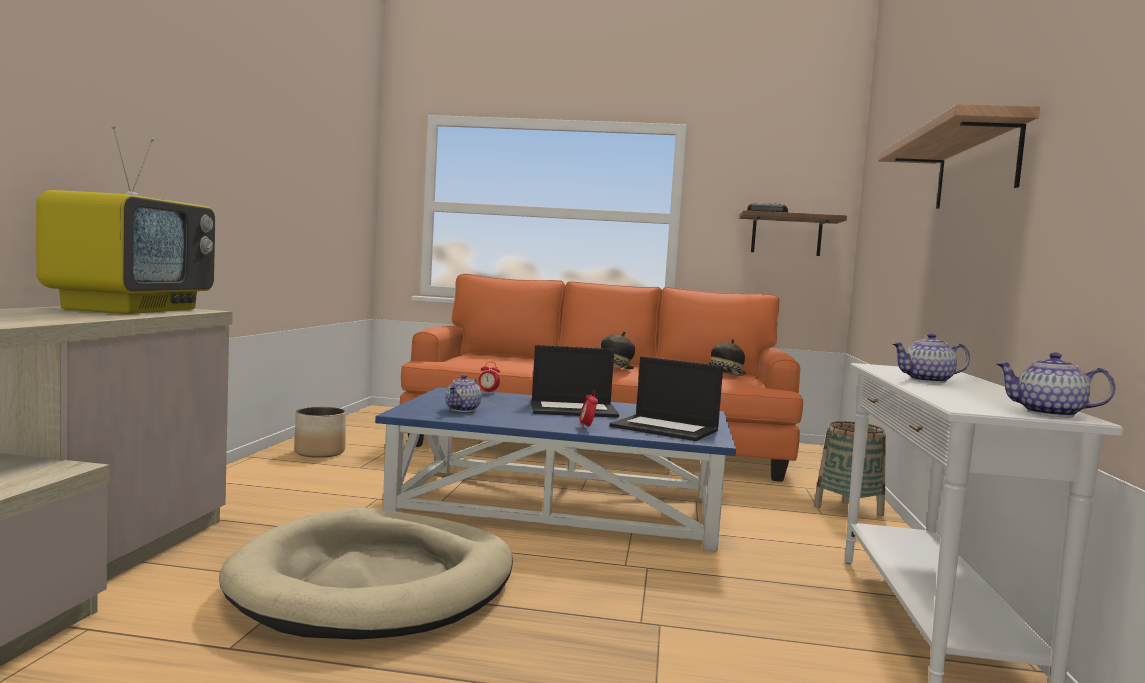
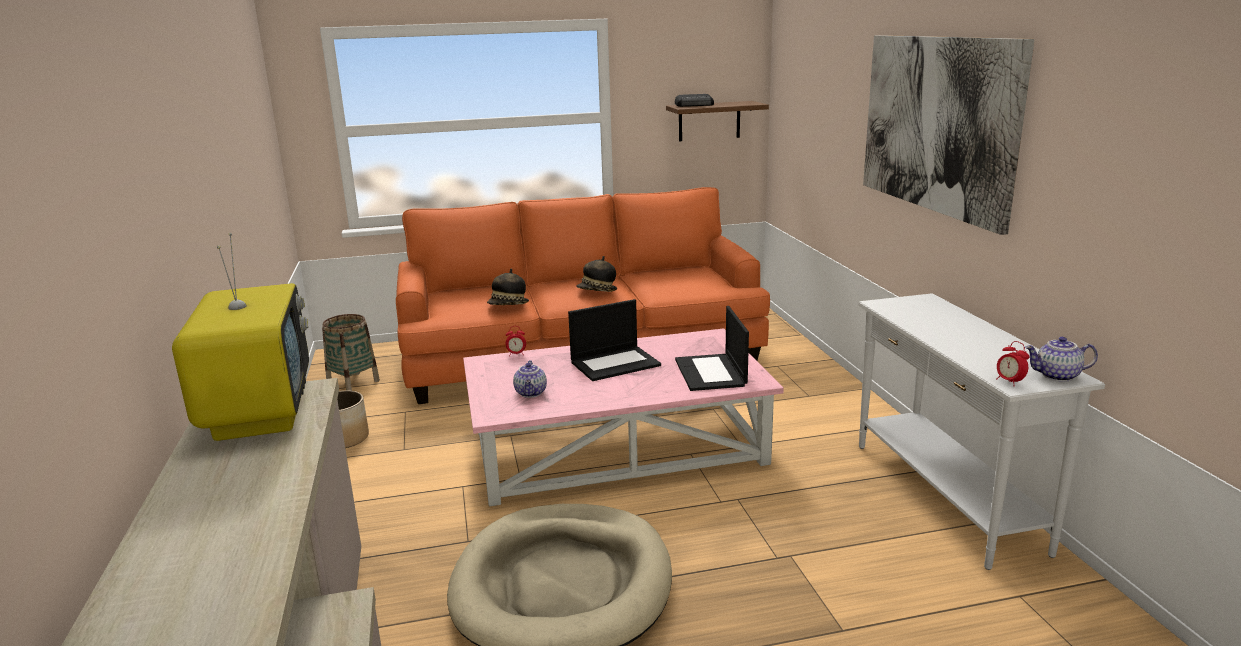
camera: 20 degrees left, 15 degrees up
(562, 505) = (618, 445): blue coffee table -> pink coffee table
(587, 427) = (654, 390): alarm clock -> alarm clock (1009, 382)
(666, 428) = (711, 373): laptop -> laptop turned 75 degrees clockwise
(724, 376) = (689, 276): hat -> hat (508, 306)
(848, 511) = (824, 387): basket -> basket (353, 383)
(928, 381) = (941, 330): teapot -> none
(976, 167) = (937, 124): shelf -> picture

